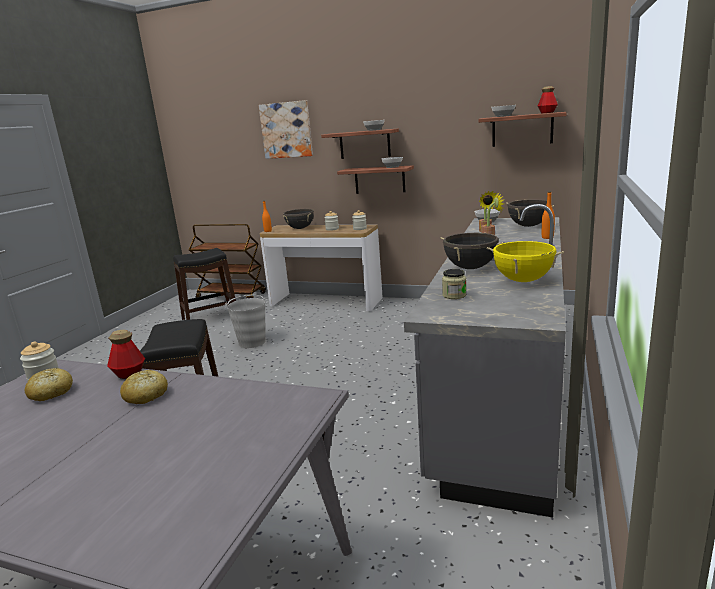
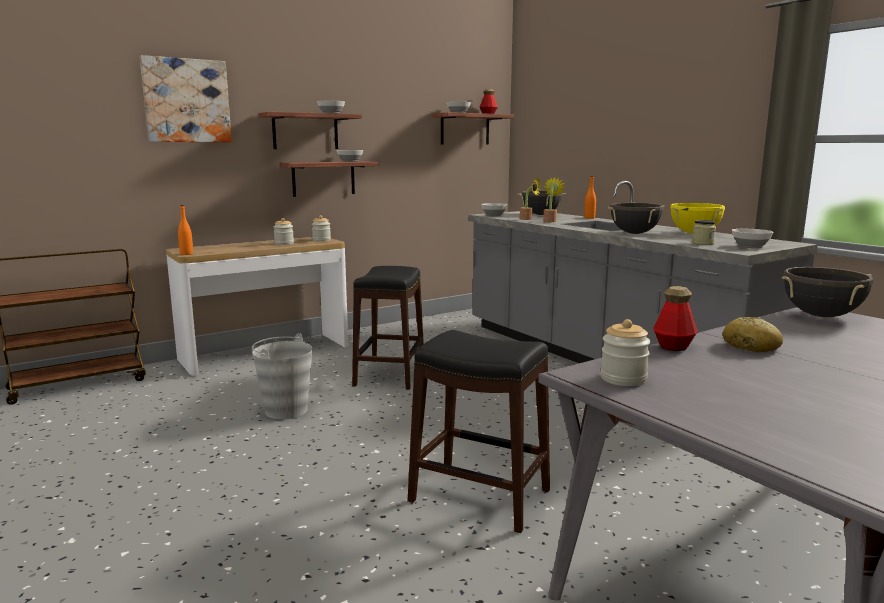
camera: 55 degrees left, 5 degrees down
(51, 393) = (687, 378): bread -> none
(210, 318) = (127, 413): black stool -> black stool (390, 374)
(300, 228) = (229, 247): black cooking pot -> black cooking pot (821, 316)
(470, 312) = (750, 246): none -> bowl

